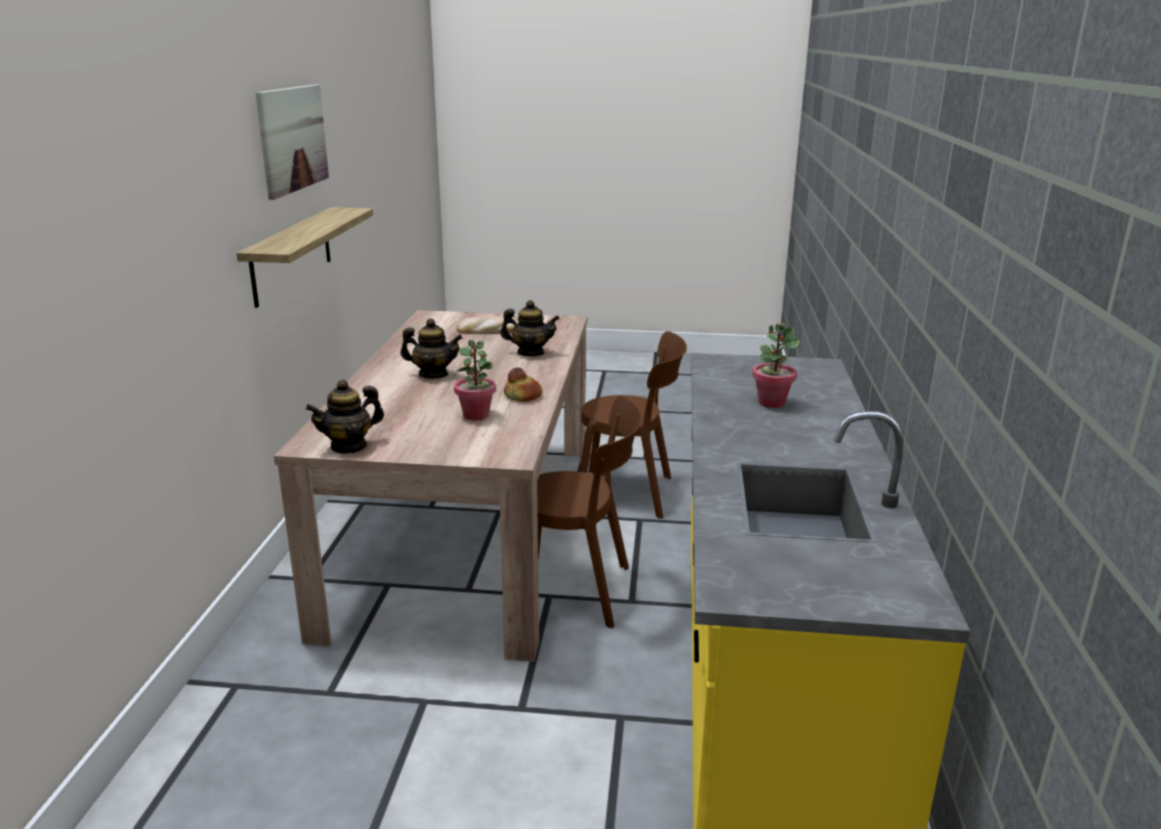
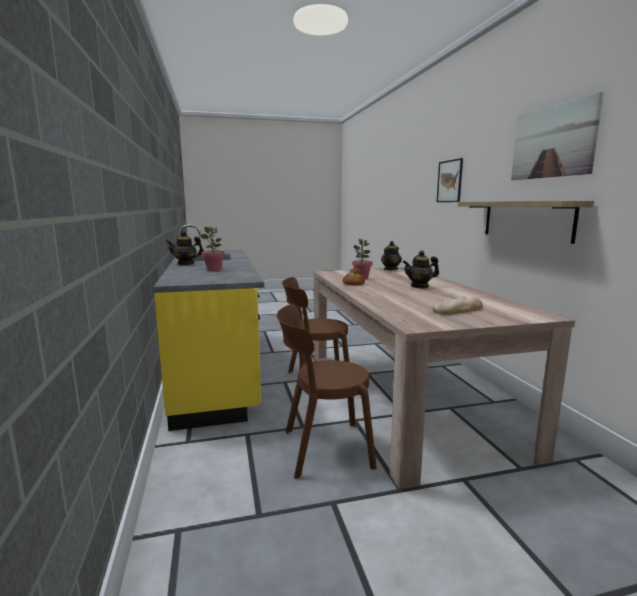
camera: 160 degrees right, 10 degrees down
(161, 230) = (449, 181): none -> picture
(530, 353) = (390, 300): teapot -> teapot (186, 263)

